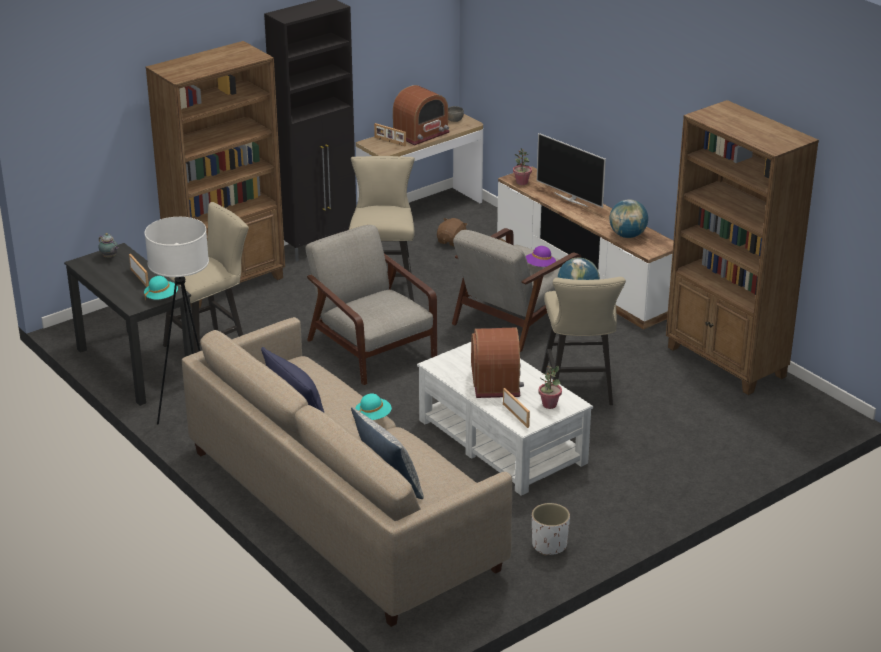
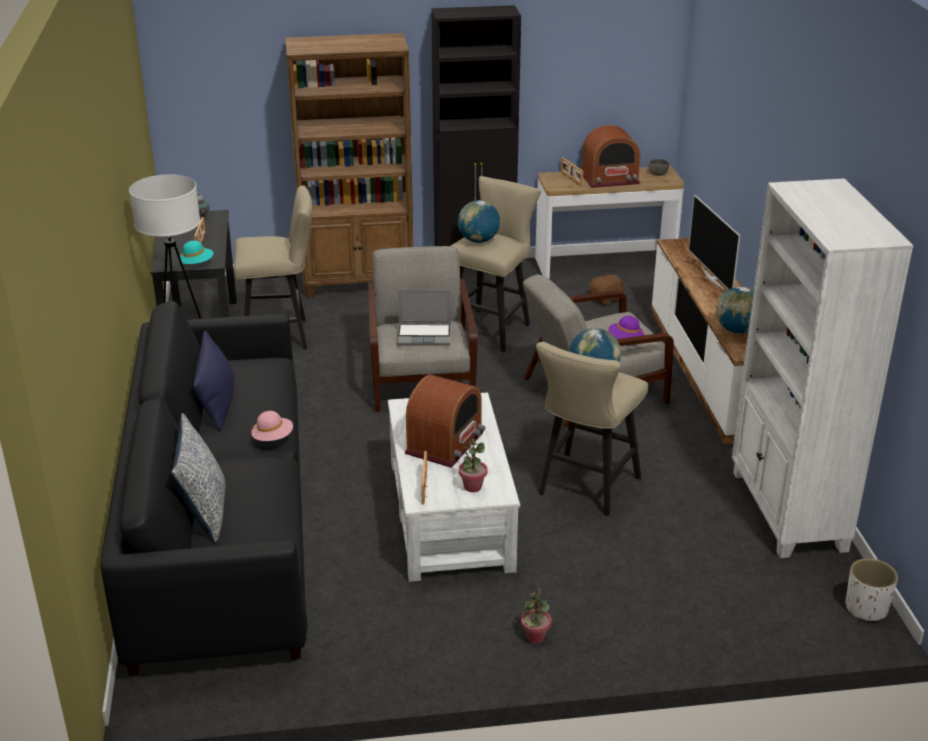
camera: 30 degrees right, 0 degrees up
(341, 509) = (222, 529): beige sofa -> black sofa
(373, 416) = (273, 438): turquoise hat -> pink hat
(374, 214) = (478, 240): none -> globe
(386, 307) = (425, 335): none -> laptop
(522, 182) = (677, 249): potted plant -> potted plant (535, 637)
(549, 545) = (380, 650): white planter -> white planter (866, 609)
(726, 362) = (787, 511): brown bookcase -> white bookcase

